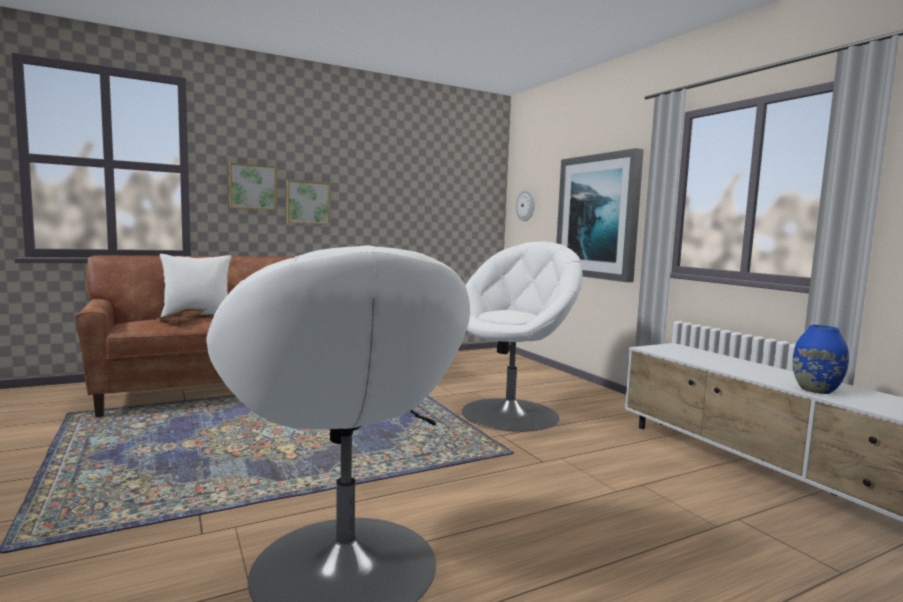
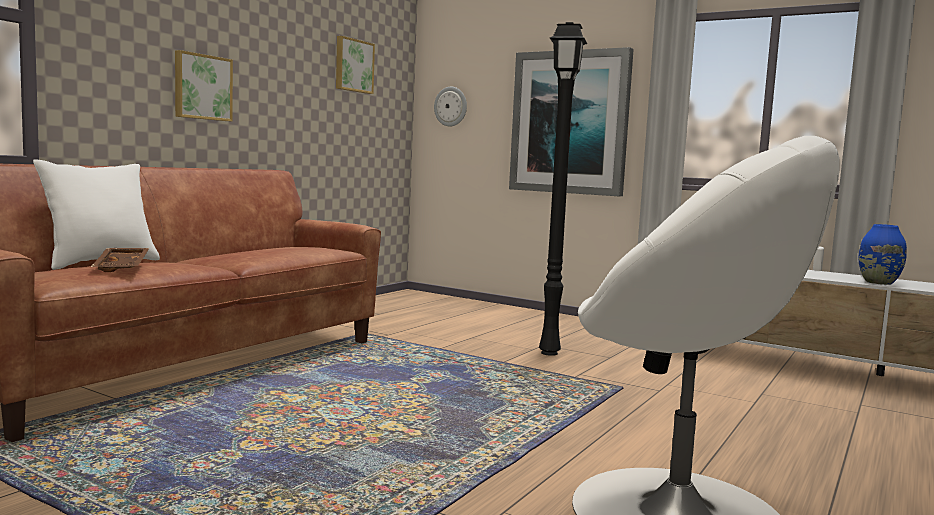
camera: 30 degrees left, 0 degrees up
(252, 187) = (129, 57): picture -> picture (353, 65)
(511, 413) = (551, 353): white armchair -> black floor lamp

